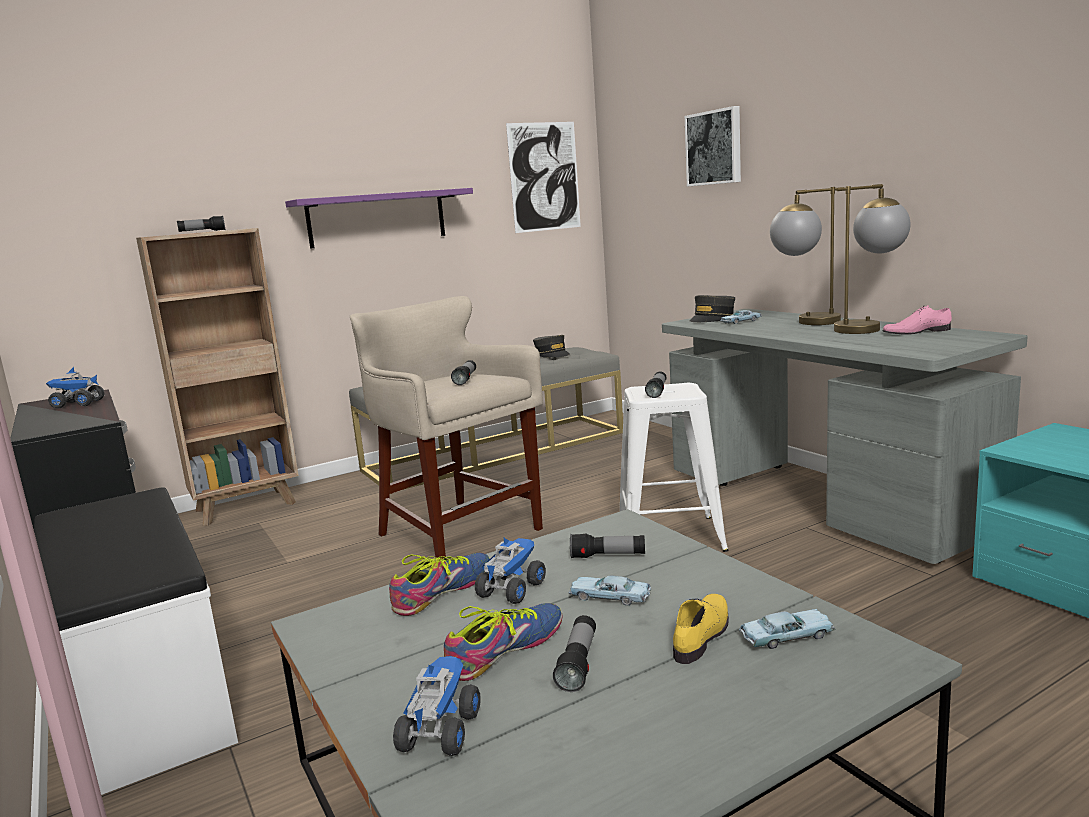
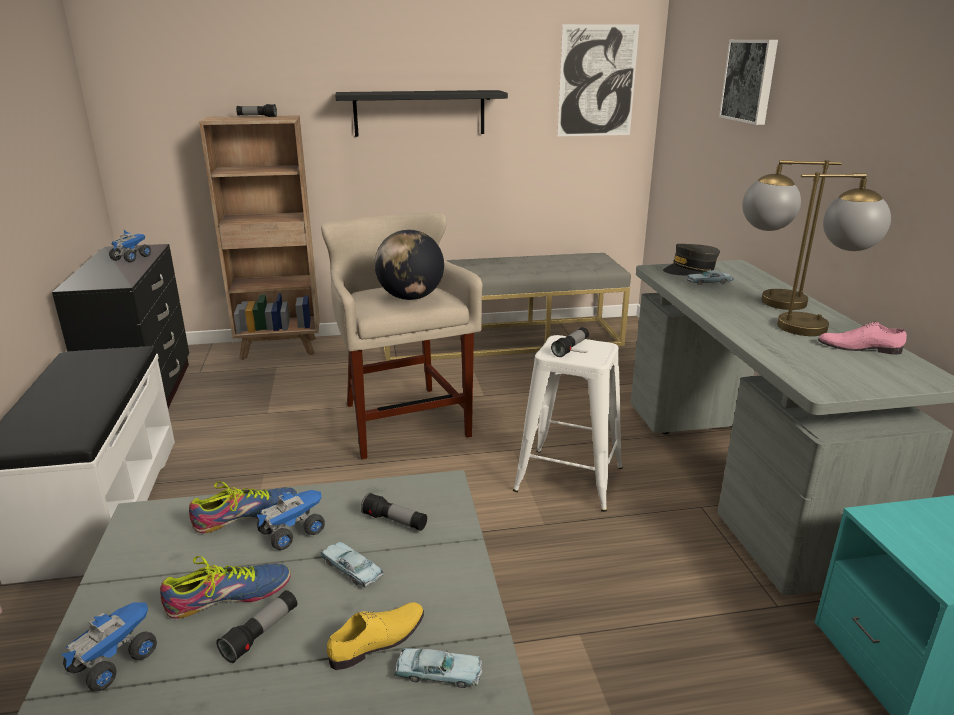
camera: 20 degrees right, 10 degrees up
(77, 404) = (131, 258): toy truck -> toy truck turned 90 degrees clockwise
(377, 218) = (419, 113): purple shelf -> black shelf
(465, 379) = (410, 298): flashlight -> globe
(552, 354) = (571, 259): grey cap -> none

